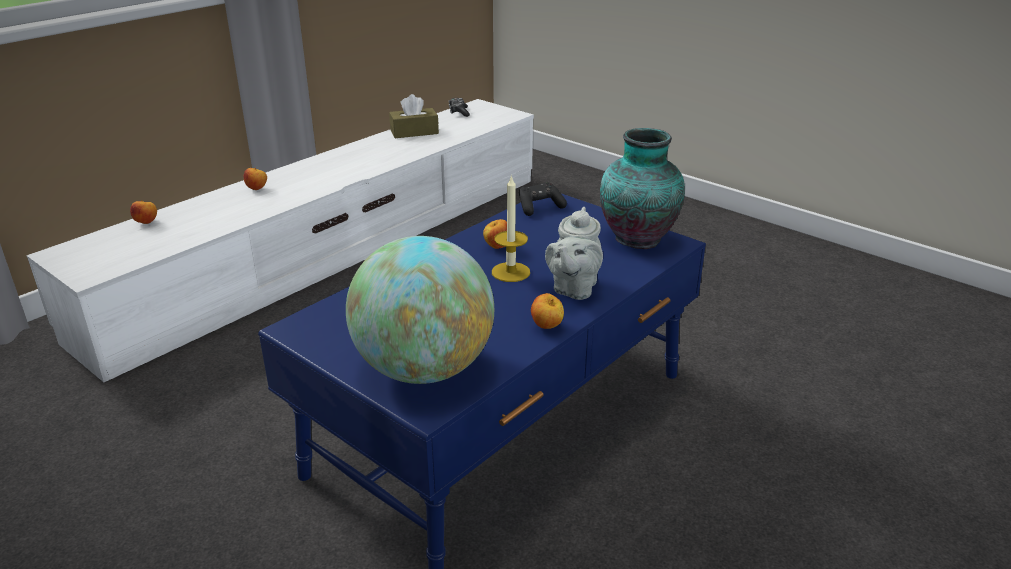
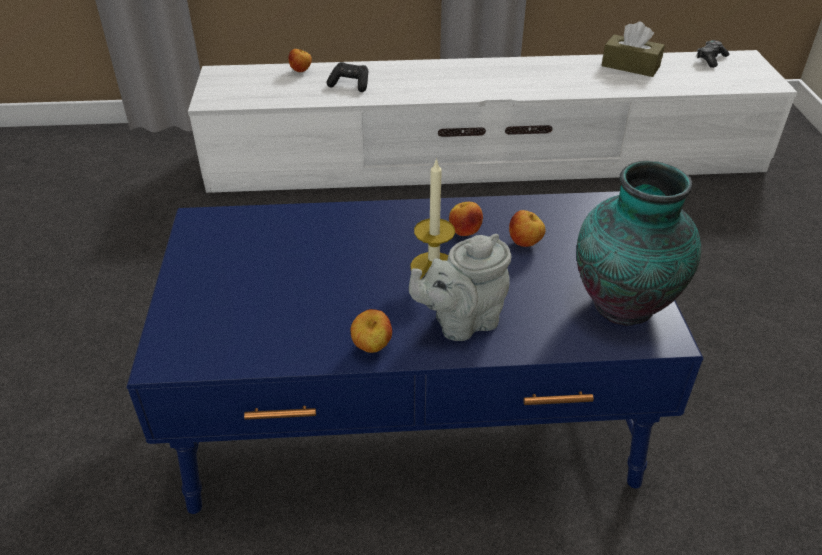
camera: 45 degrees right, 10 degrees up
(257, 189) = (414, 73): apple -> apple (525, 243)
(424, 369) = (218, 320): globe -> none
(540, 207) = (576, 209): black game controller -> black game controller (350, 85)

